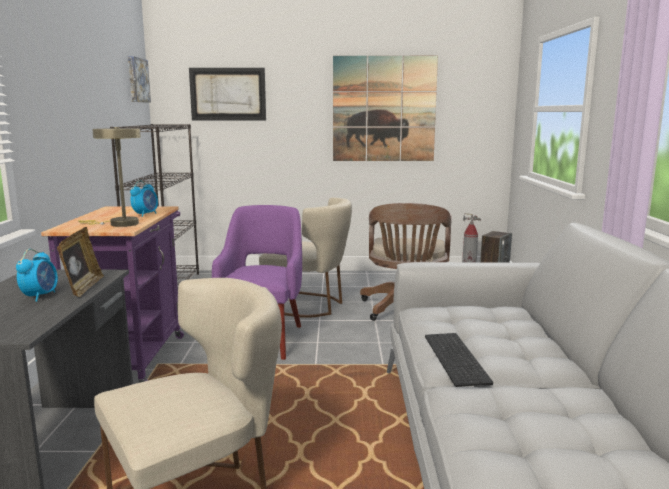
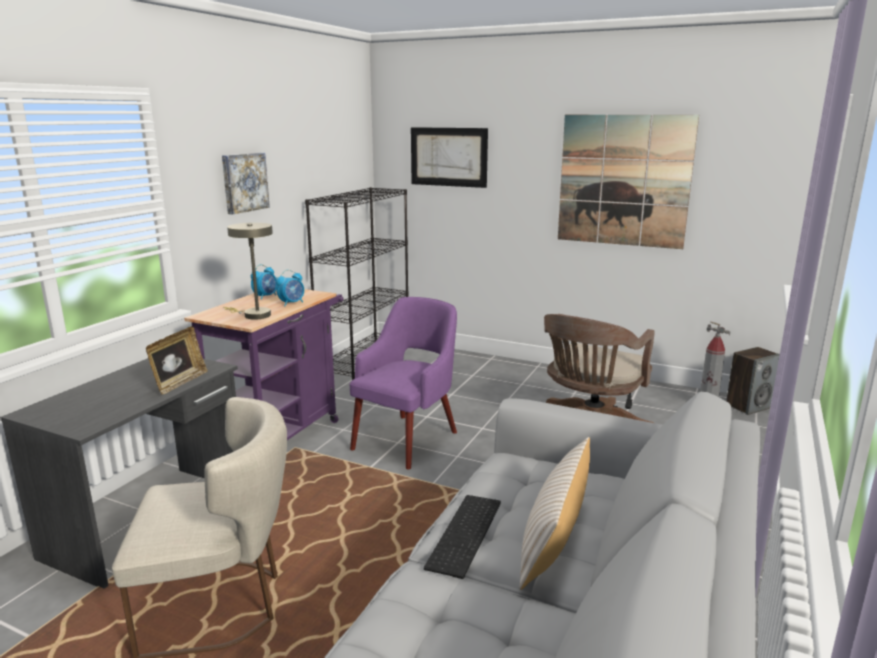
camera: 25 degrees right, 5 degrees up
(40, 296) = (141, 387): alarm clock -> alarm clock (266, 296)
(137, 80) = (354, 143): picture -> picture (244, 182)
(309, 305) = (487, 407): beige chair -> none
(520, 348) = (554, 538): none -> beige pillow

